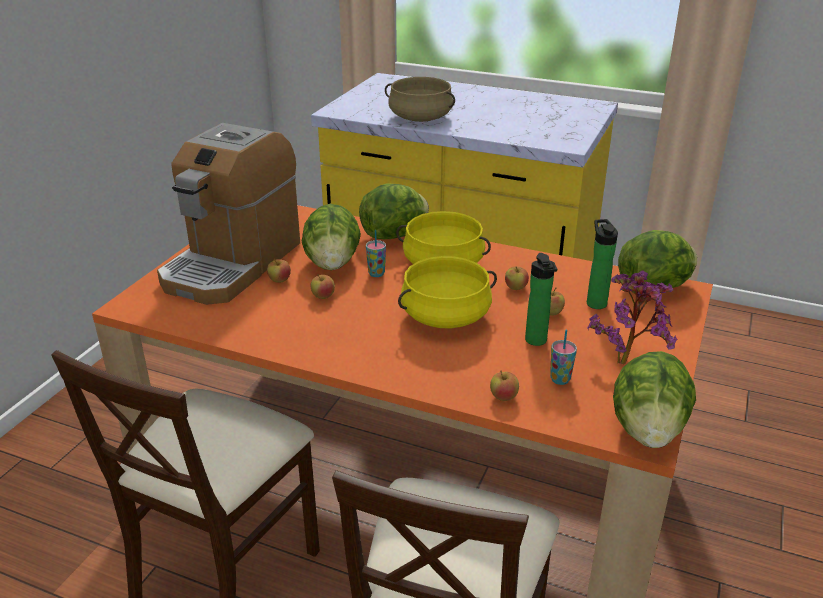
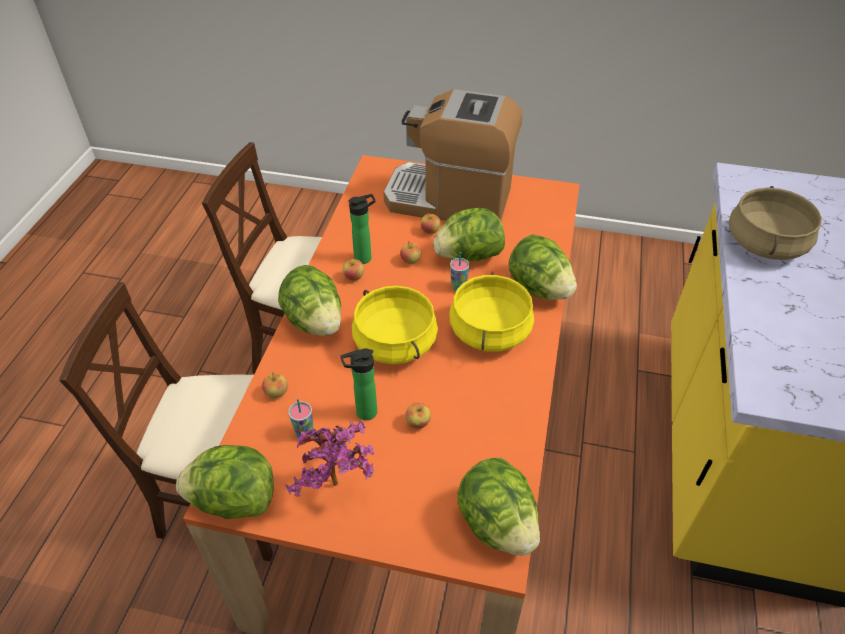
camera: 80 degrees right, 15 degrees up
(398, 366) = (315, 321): none -> lettuce
(516, 288) = (460, 391): apple -> apple (354, 277)
(595, 302) = (448, 462): bottle -> bottle (365, 257)

